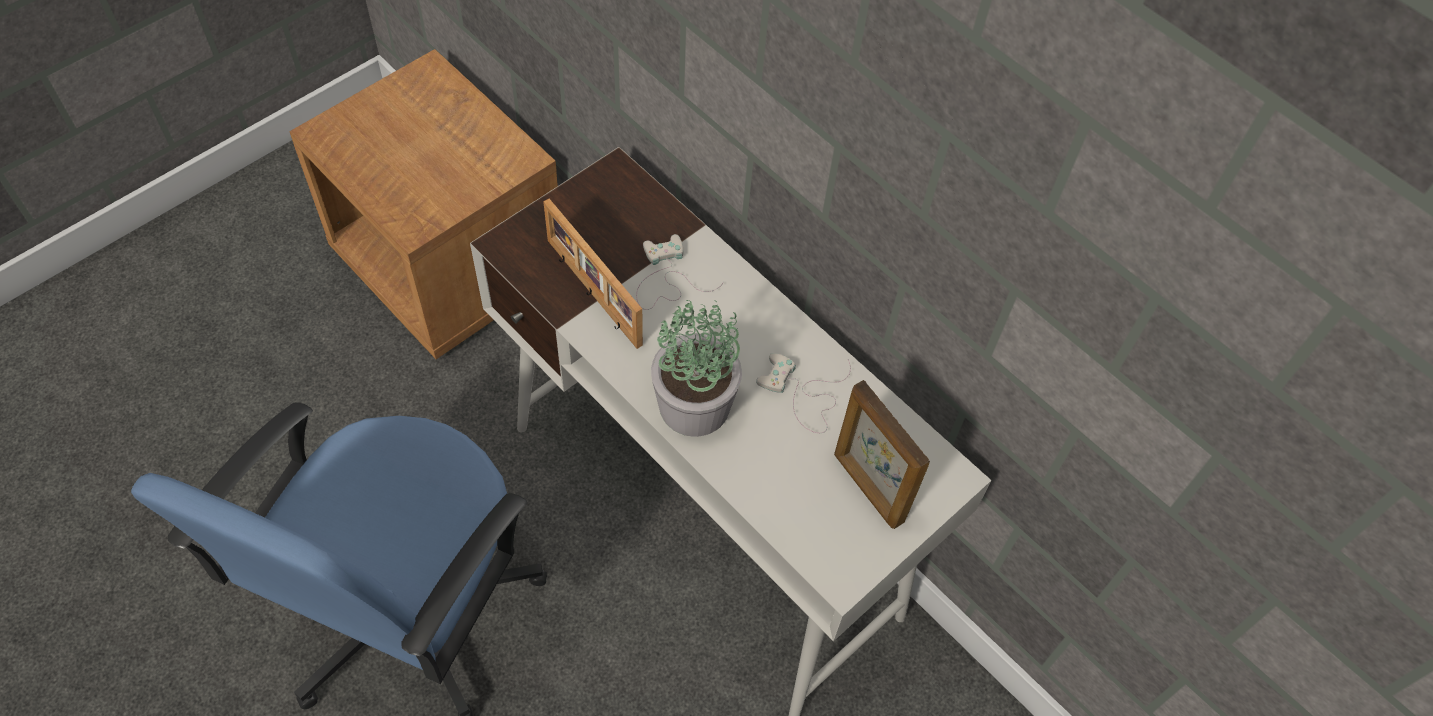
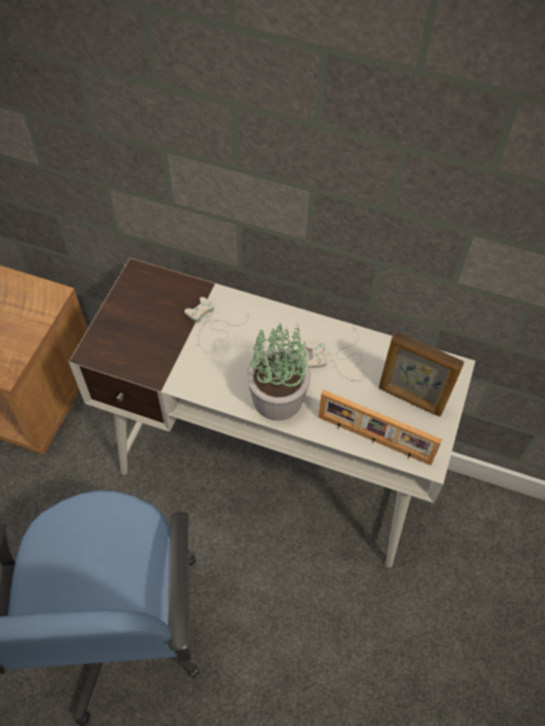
camera: 25 degrees left, 0 degrees up
(591, 293) = (169, 358): picture frame -> picture frame (373, 440)

